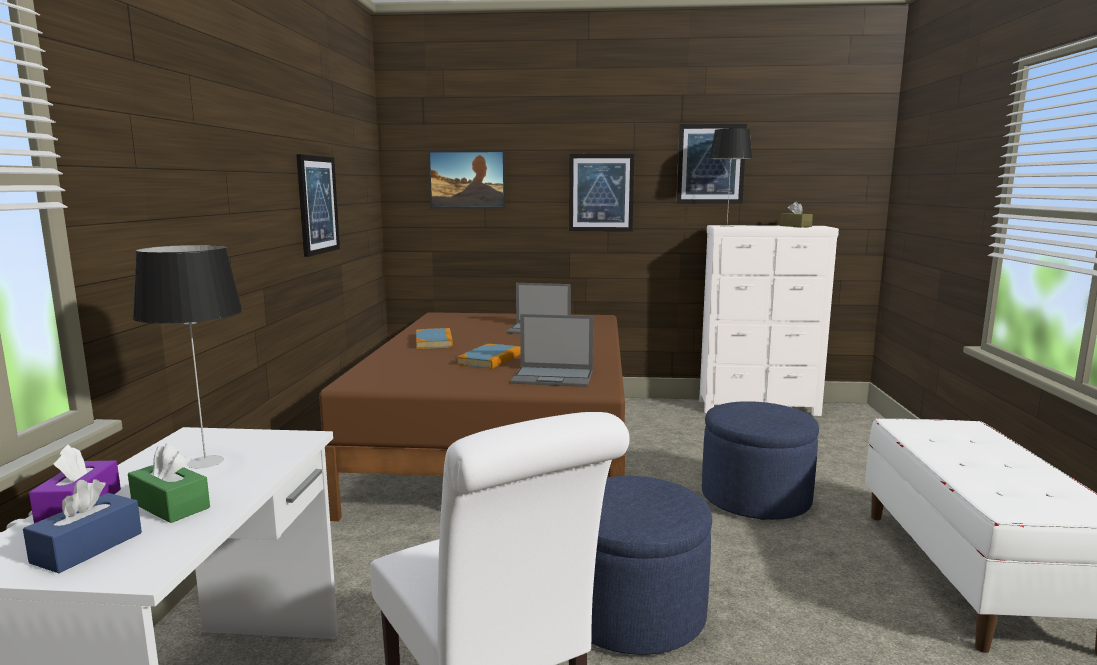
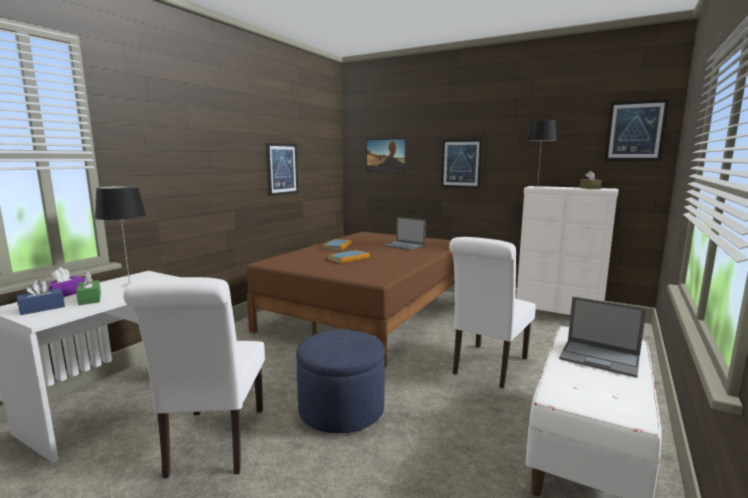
camera: 25 degrees right, 0 degrees up
(554, 377) = (365, 271): laptop -> laptop (600, 358)
(710, 164) = (534, 144): picture -> picture (635, 131)
(755, 498) = (487, 367): blue ottoman -> white chair

